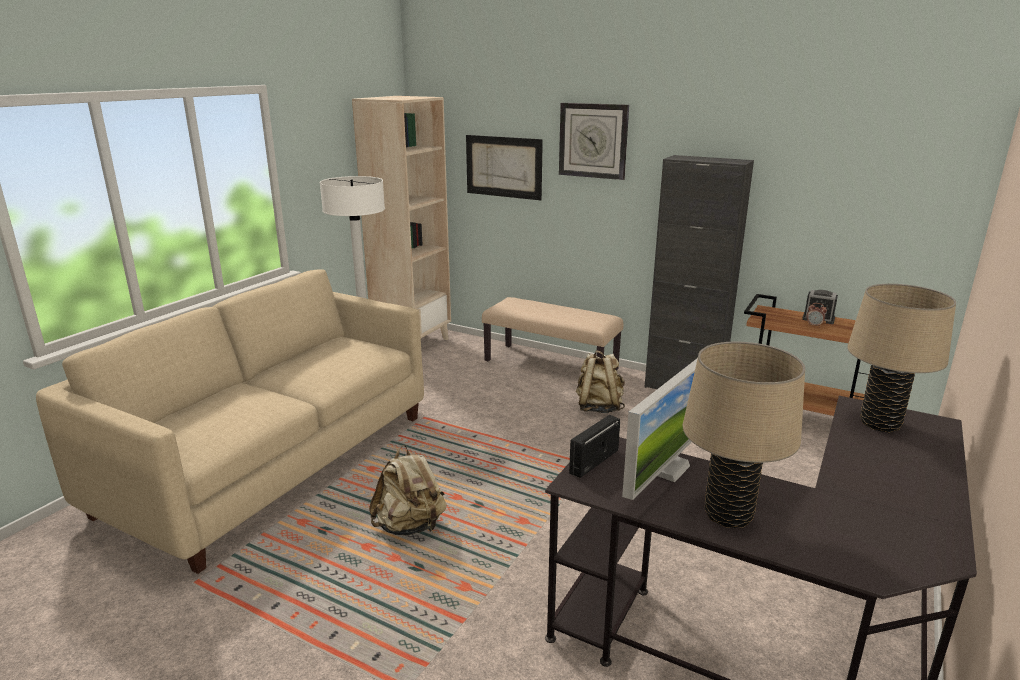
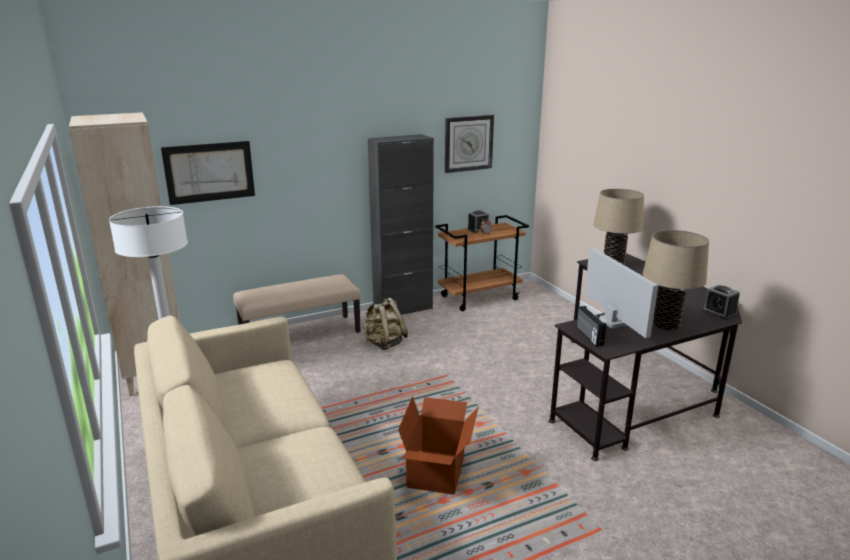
camera: 55 degrees left, 0 degrees up
(410, 526) = (437, 472): beige backpack -> cardboard box
(593, 140) = (298, 136): wall clock -> wall clock (468, 143)
(876, 560) = (719, 312): none -> alarm clock

